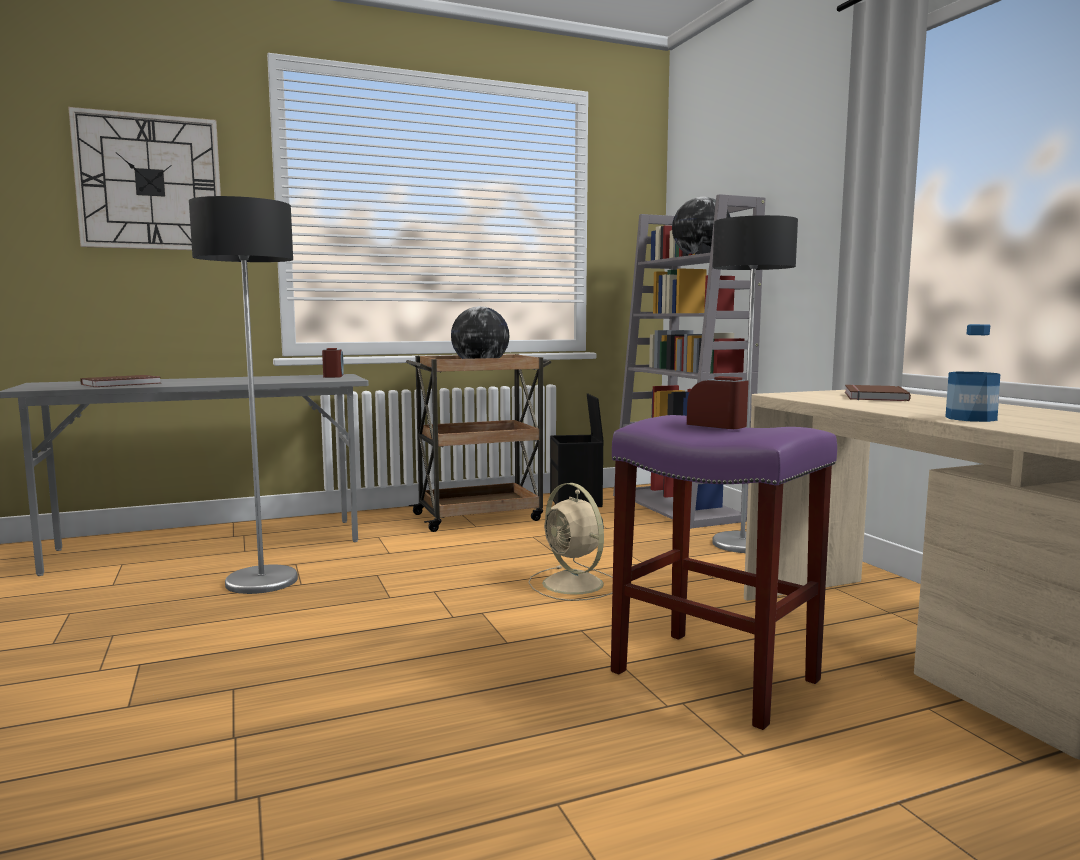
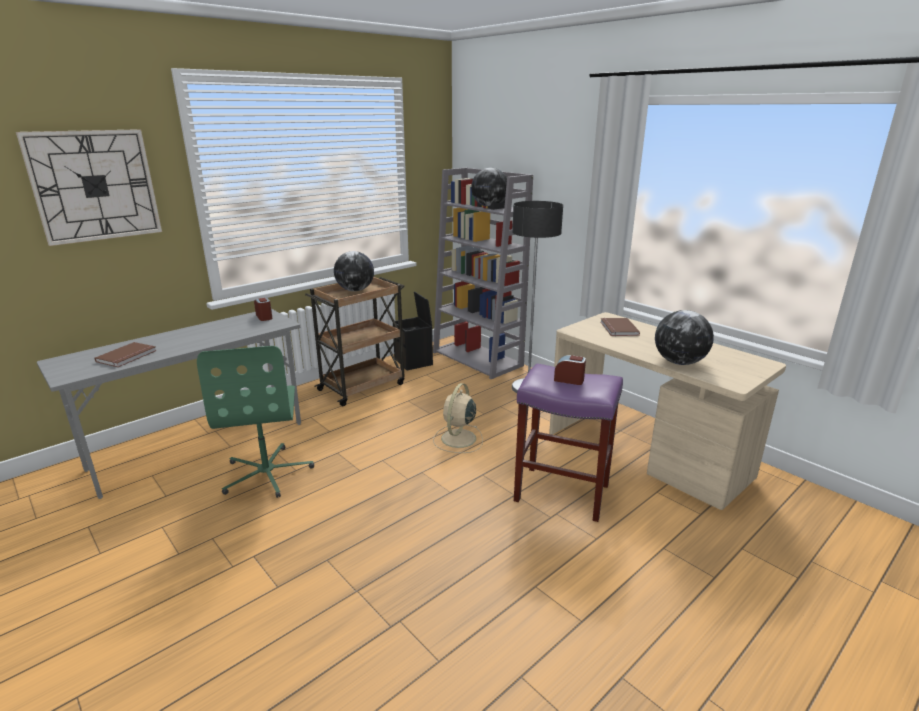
camera: 20 degrees left, 15 degrees up
(261, 581) = (267, 473): floor lamp -> green office chair
(574, 585) = (458, 439): beige fan -> beige fan turned 75 degrees clockwise
(970, 418) = (679, 362): bottle -> globe

